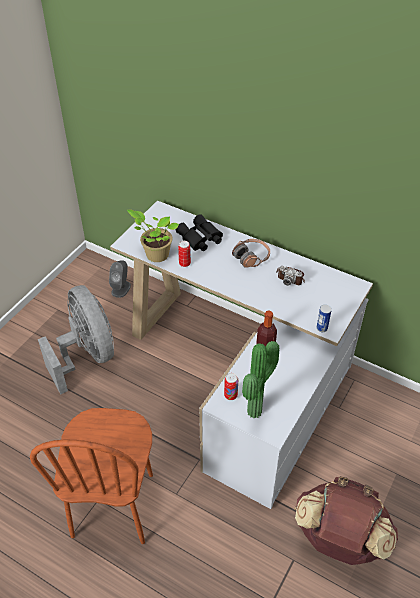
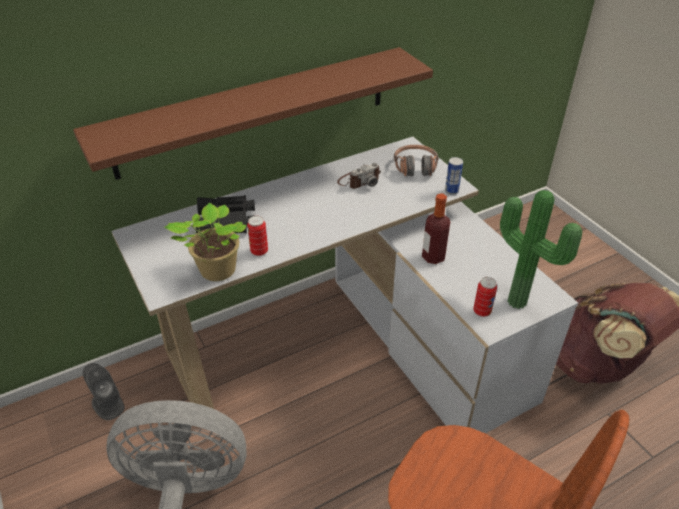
camera: 60 degrees left, 5 degrees down
(251, 257) = (301, 195): headphones -> headphones (415, 167)
(255, 188) = (255, 111): none -> brown shelf

